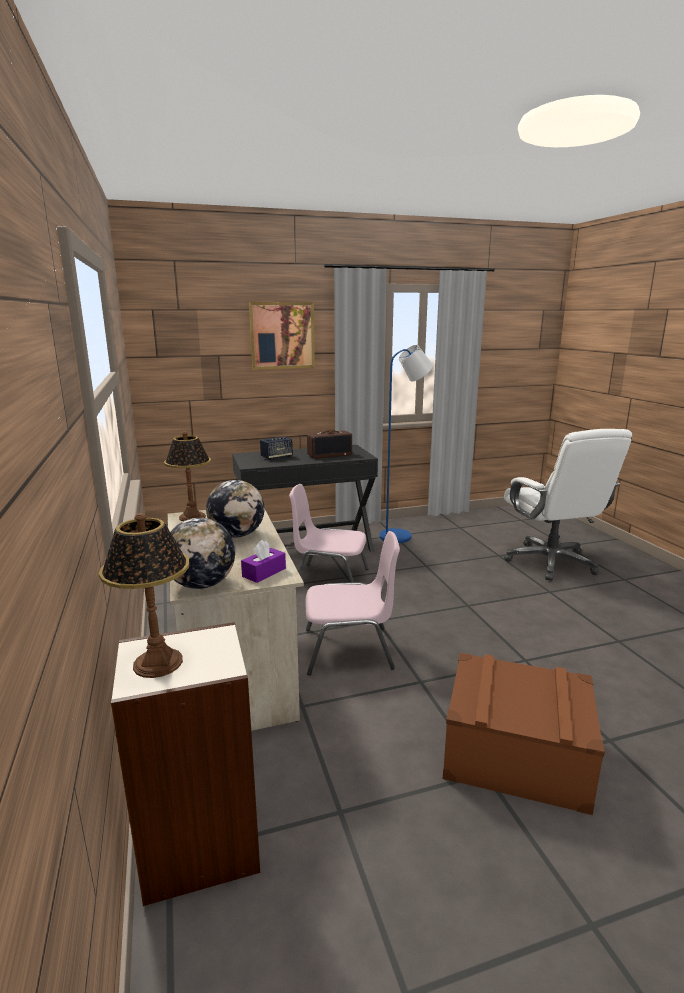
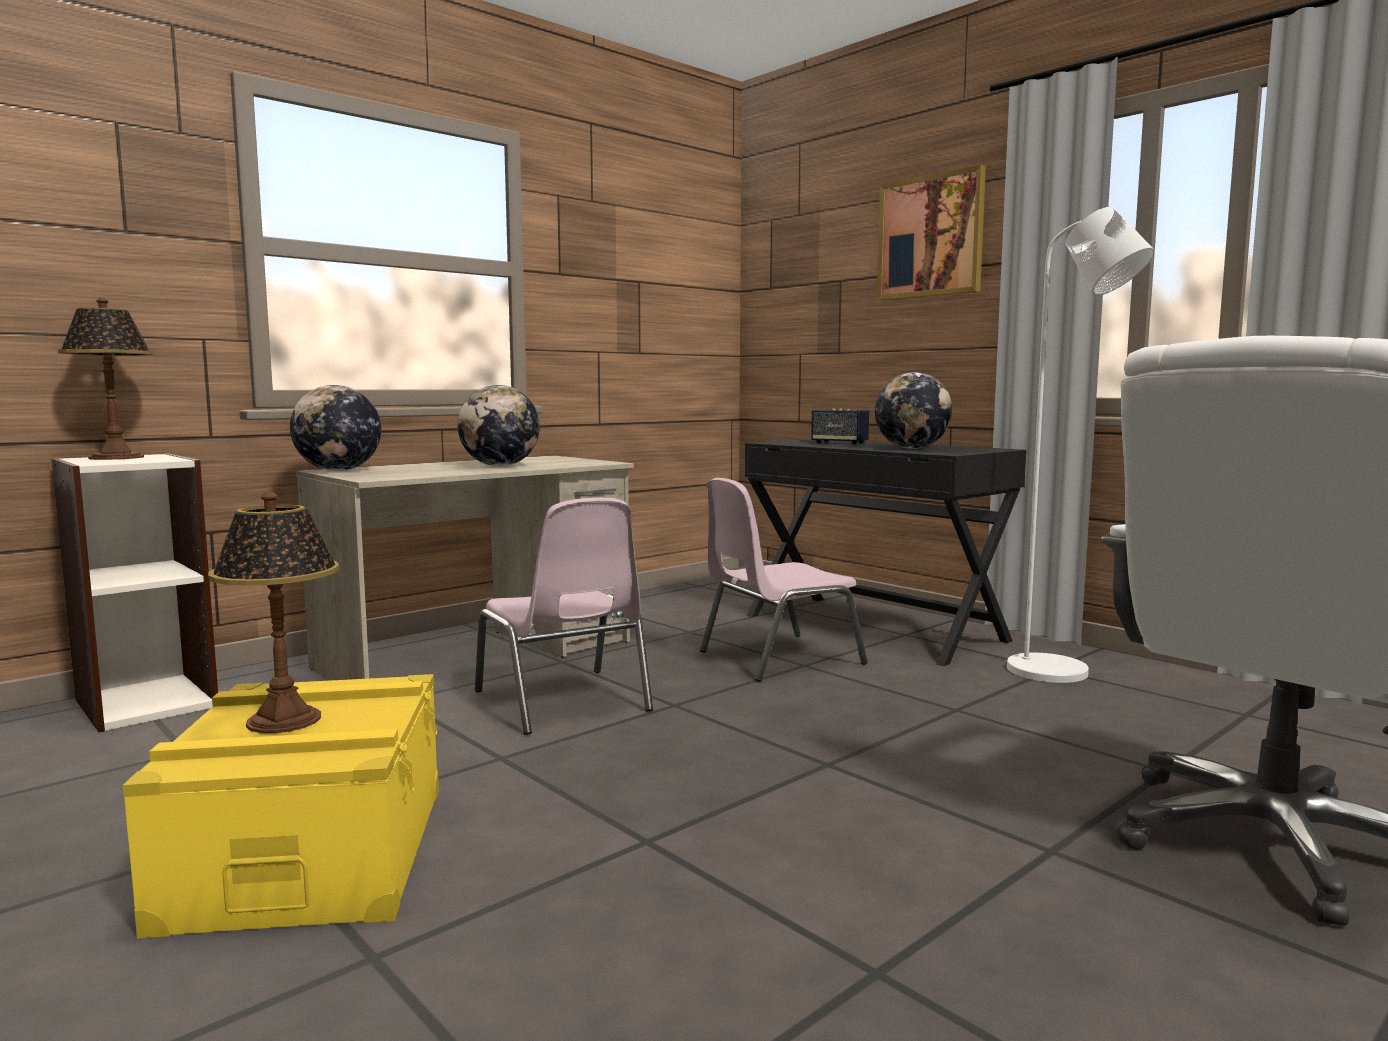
camera: 65 degrees right, 10 degrees down
(192, 517) = (549, 458): table lamp -> table lamp (285, 720)
(264, 572) = (382, 475): purple tissue box -> none
(329, 455) = (911, 448): radio -> globe
(329, 579) = (777, 657): pink chair -> pink chair turned 105 degrees counterclockwise
(401, 536) = (1062, 674): blue floor lamp -> white floor lamp
(515, 754) = (310, 853): brown storage box -> yellow storage box

